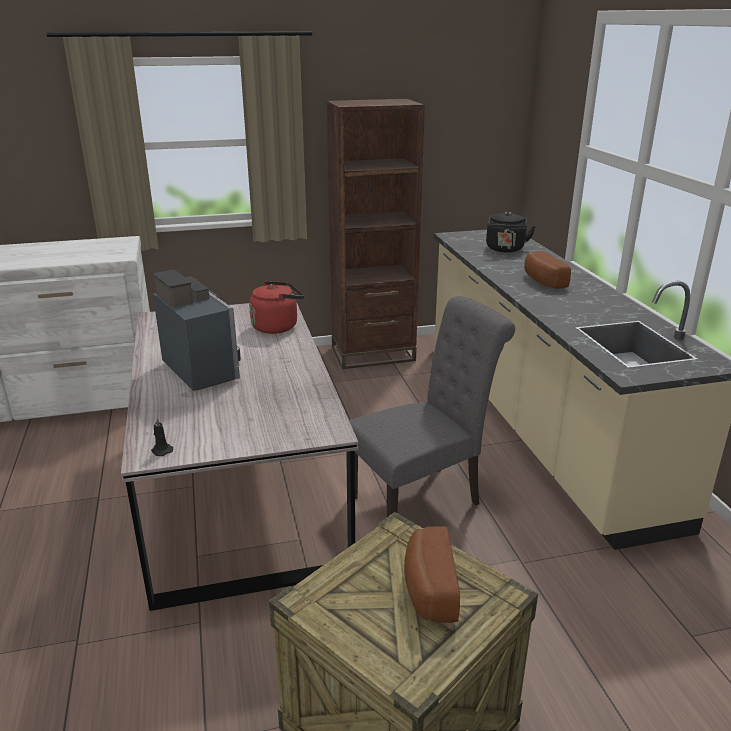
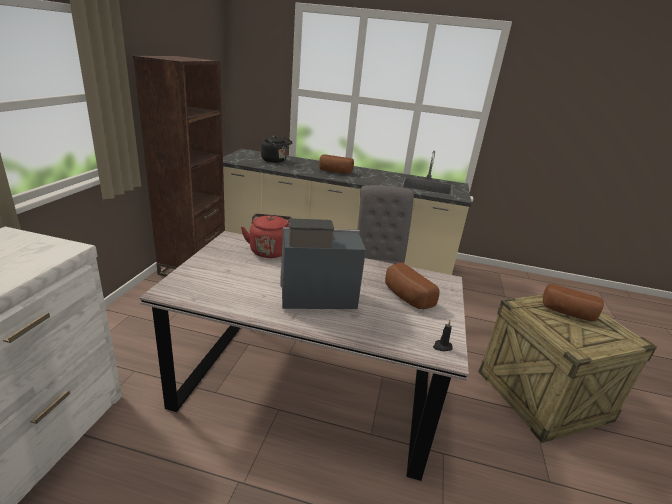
camera: 65 degrees left, 0 degrees up
(253, 412) = (405, 297): none -> bread

